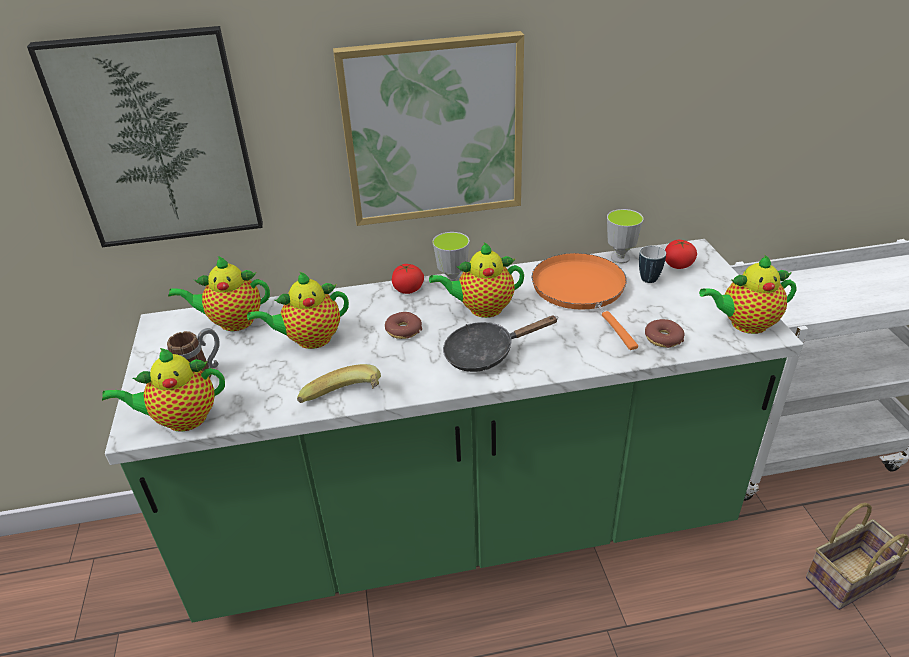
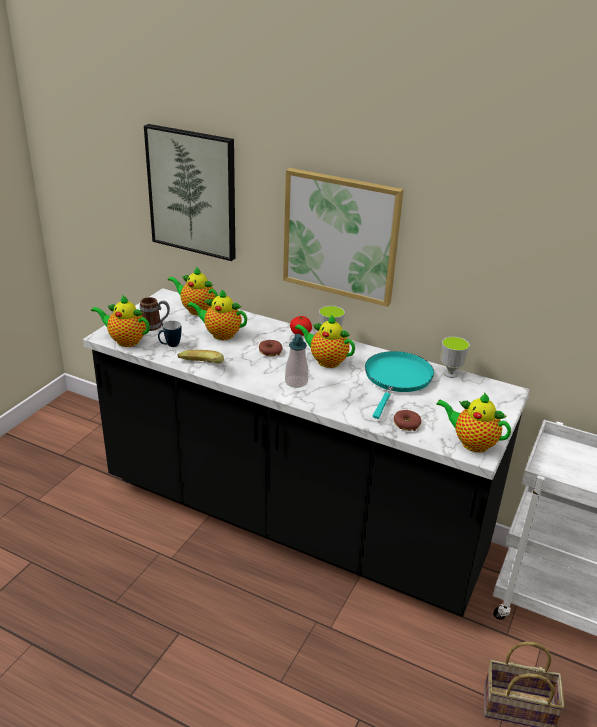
camera: 35 degrees right, 5 degrees down
(463, 527) = (292, 520): green counter -> black counter
(485, 353) = (296, 382): black frying pan -> soap dispenser
(581, 291) = (397, 379): orange frying pan -> turquoise frying pan
(648, 282) = (447, 394): mug -> mug (170, 345)
(678, 265) = (483, 394): tomato -> none

